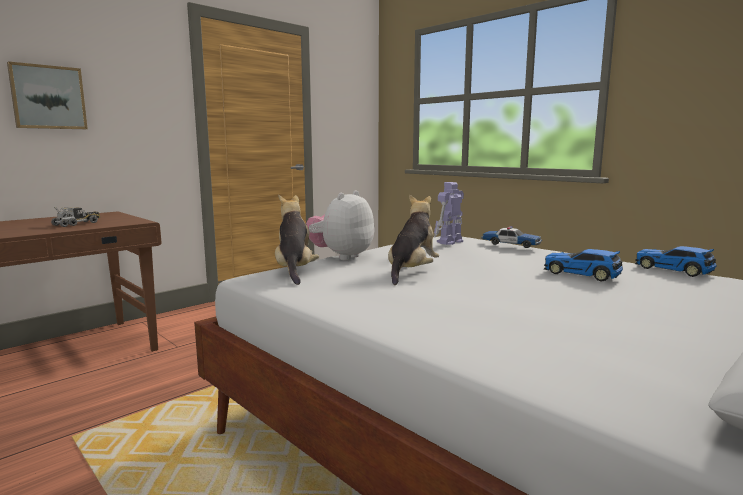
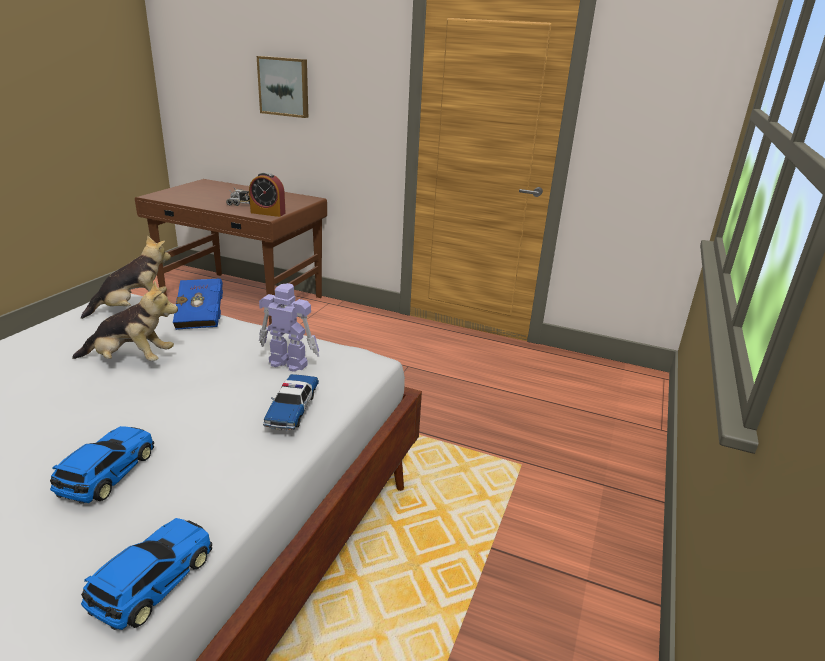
camera: 65 degrees right, 15 degrees up
(128, 221) = (268, 213): none -> alarm clock
(341, 256) = (202, 317): plush toy -> blue book

